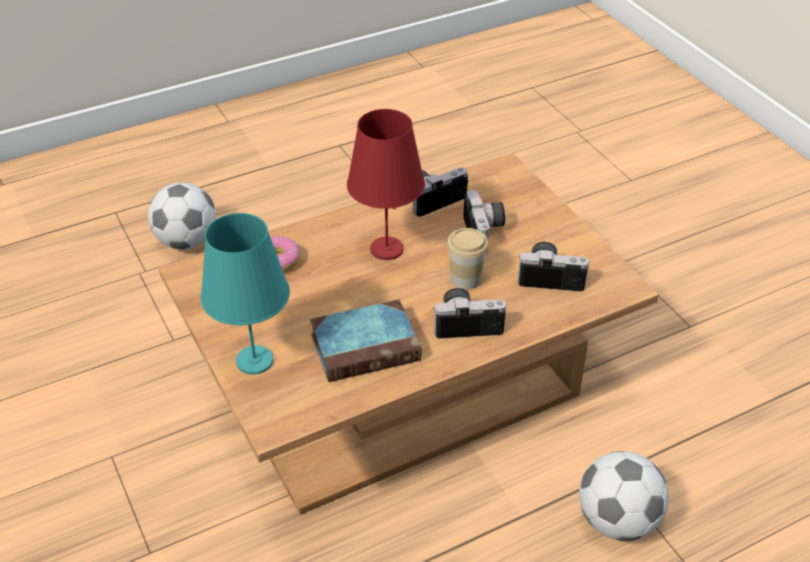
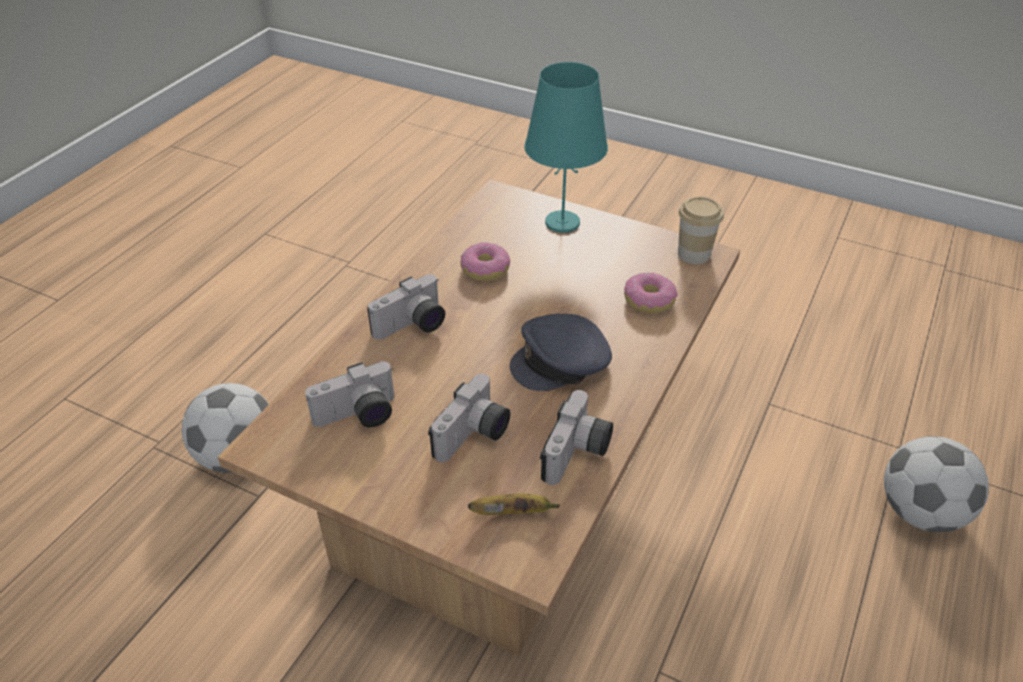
camera: 145 degrees right, 0 degrees up
(367, 346) = (485, 269): book -> donut
(387, 249) = (562, 362): red table lamp -> grey cap
(465, 279) = (450, 369): cup -> cup (694, 254)
(485, 233) = (474, 437): camera -> camera turned 105 degrees counterclockwise
(496, 189) = (513, 513): none -> banana

